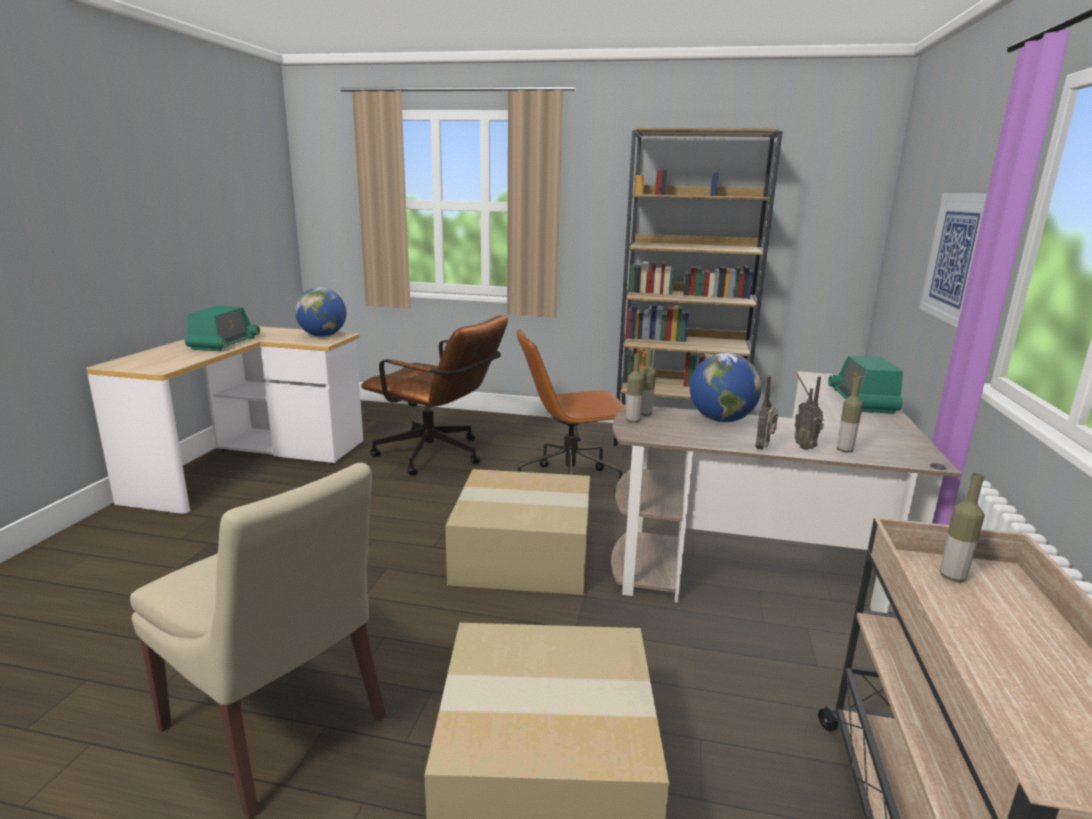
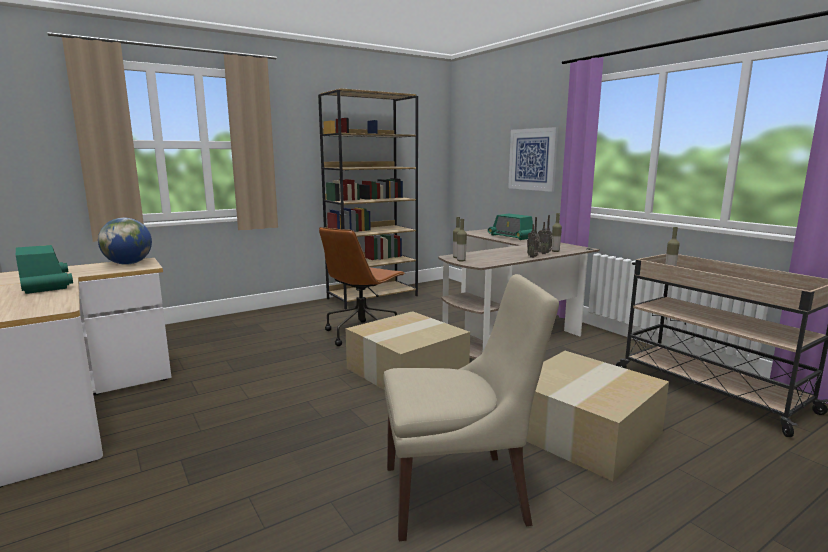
camera: 45 degrees left, 5 degrees down
(438, 456) = (245, 348): brown office chair -> none
(721, 420) = (490, 252): globe -> none

